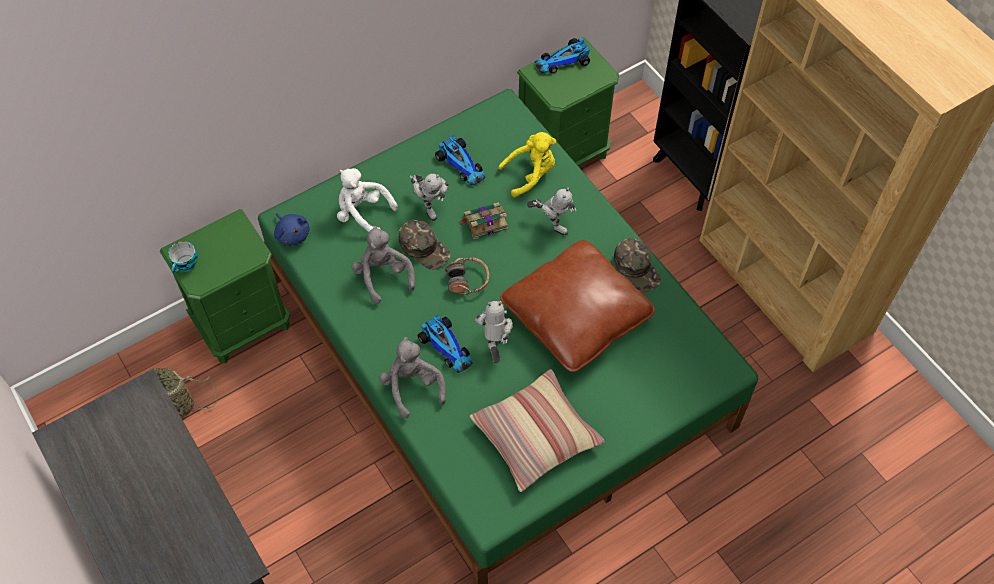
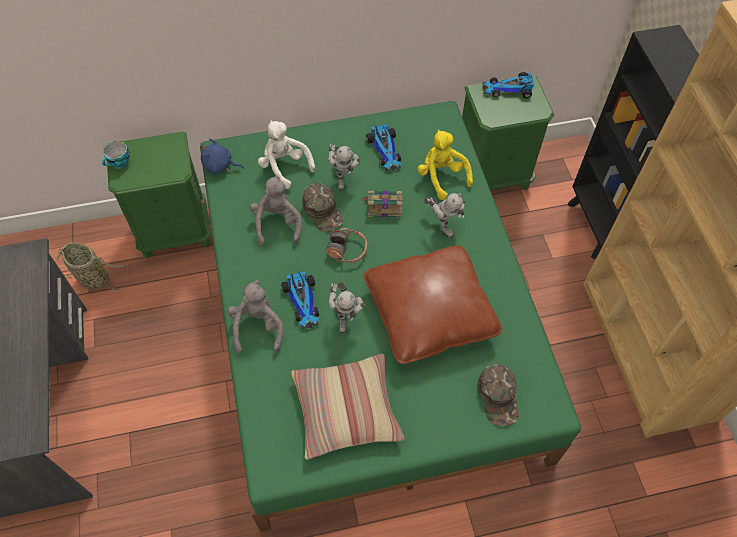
camera: 20 degrees right, 0 degrees up
(292, 234) = (220, 165): blue plush toy -> blue plush toy turned 120 degrees clockwise
(495, 346) = (345, 316): toy robot -> toy robot turned 150 degrees clockwise
(530, 174) = (441, 177): yellow plush toy -> yellow plush toy turned 120 degrees counterclockwise
(637, 268) = (503, 288): green cap -> green cap (498, 397)

